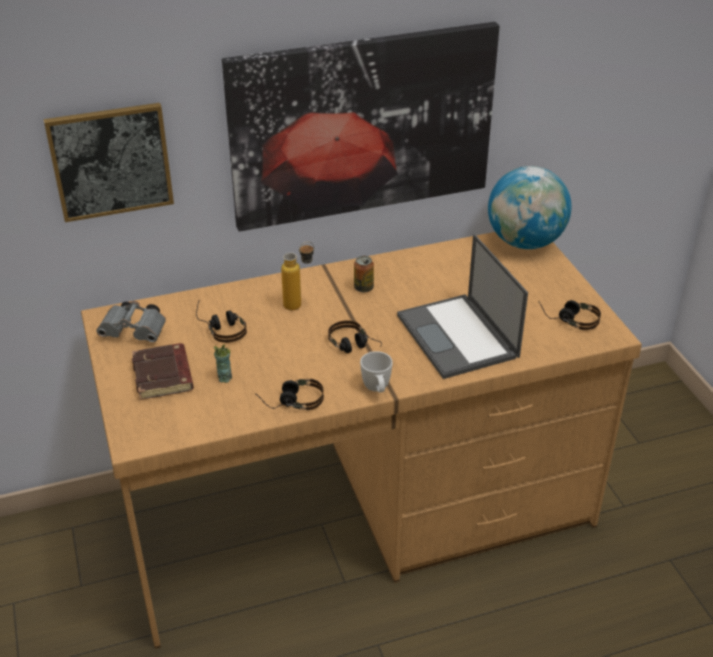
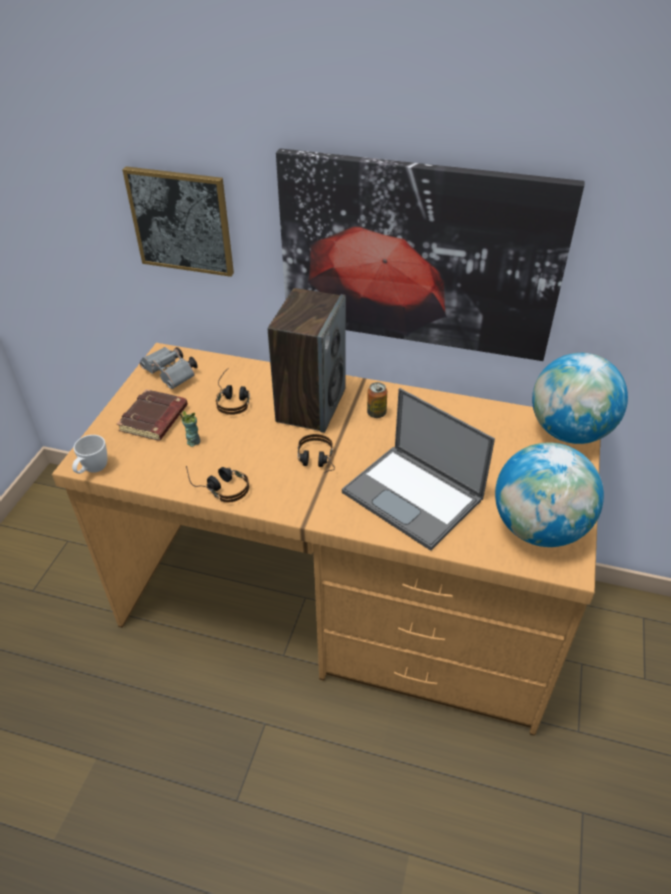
camera: 35 degrees right, 5 degrees up
(299, 304) = (311, 405): bottle -> speaker
(377, 390) = (295, 511): white mug -> white mug (92, 470)
(458, 337) = (414, 496): laptop -> laptop turned 60 degrees counterclockwise
(568, 319) = (538, 528): headphones -> globe

